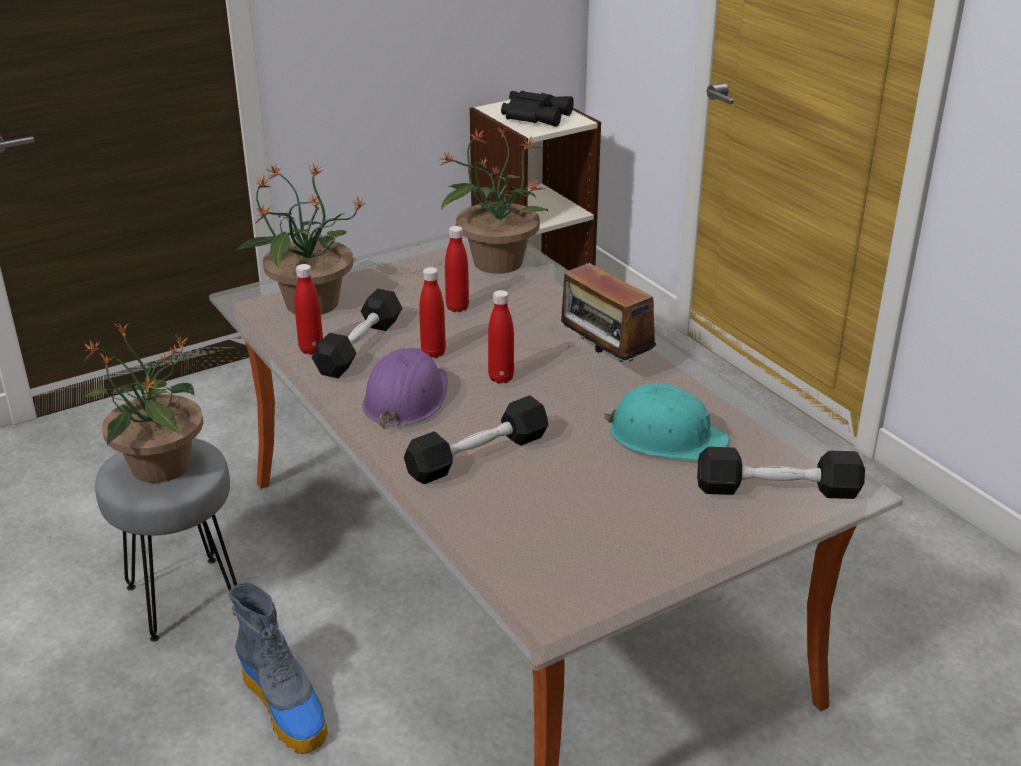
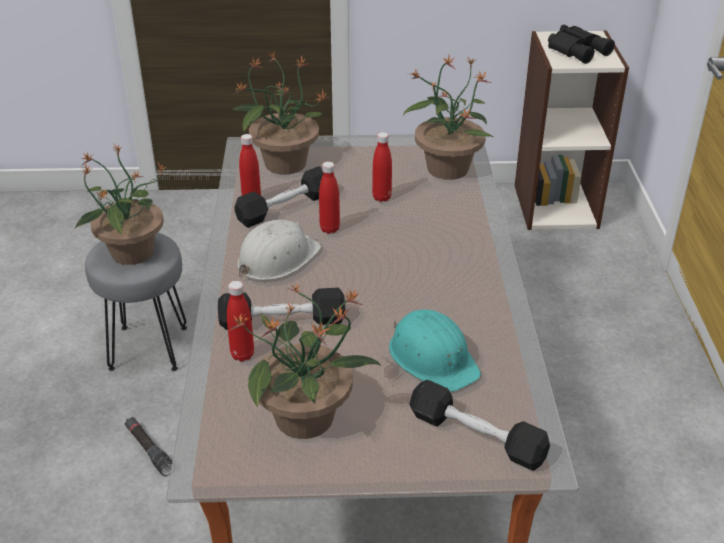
camera: 30 degrees right, 5 degrees up
(285, 707) = (149, 450): boot -> black flashlight
(406, 398) = (277, 258): purple hard hat -> white hard hat
(501, 378) = (358, 265): red bottle -> red bottle (242, 355)
(601, 534) = (306, 418): none -> potted plant
(604, 362) = (447, 278): radio -> none

